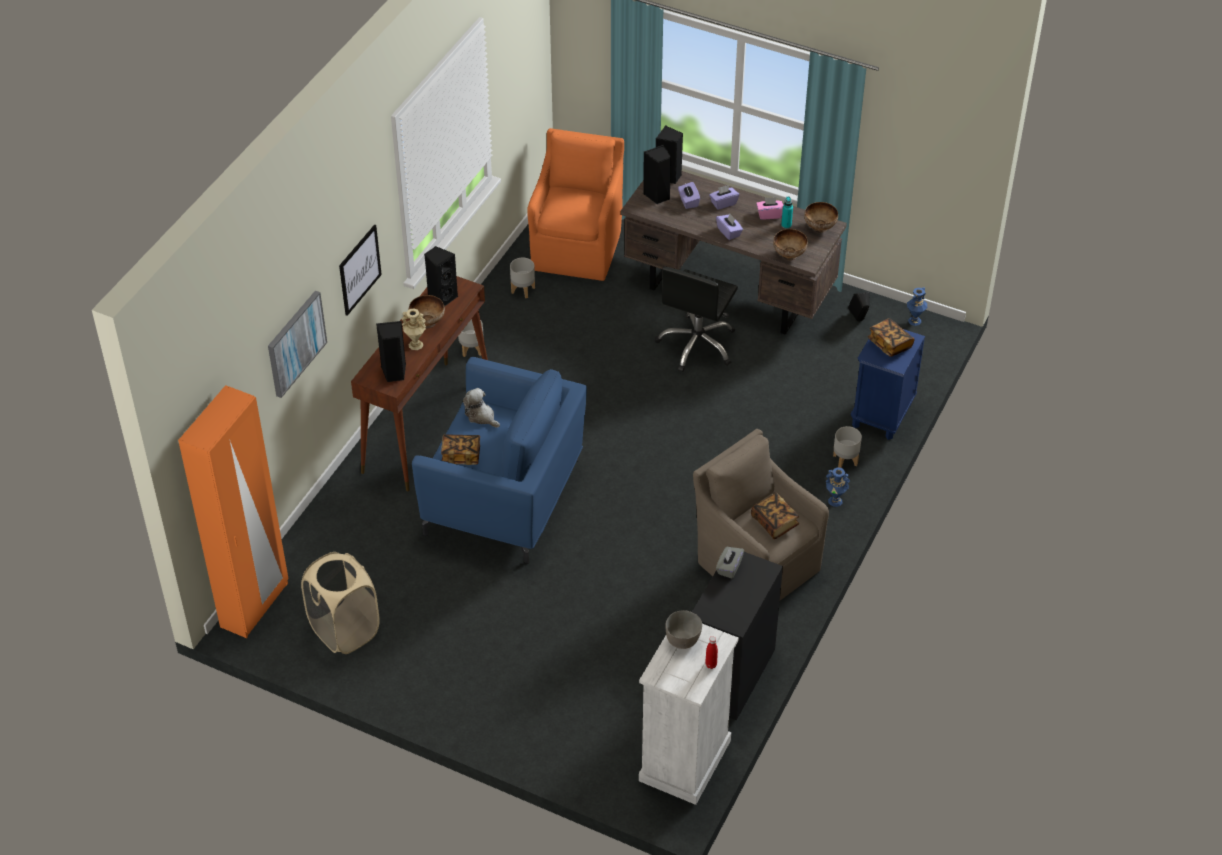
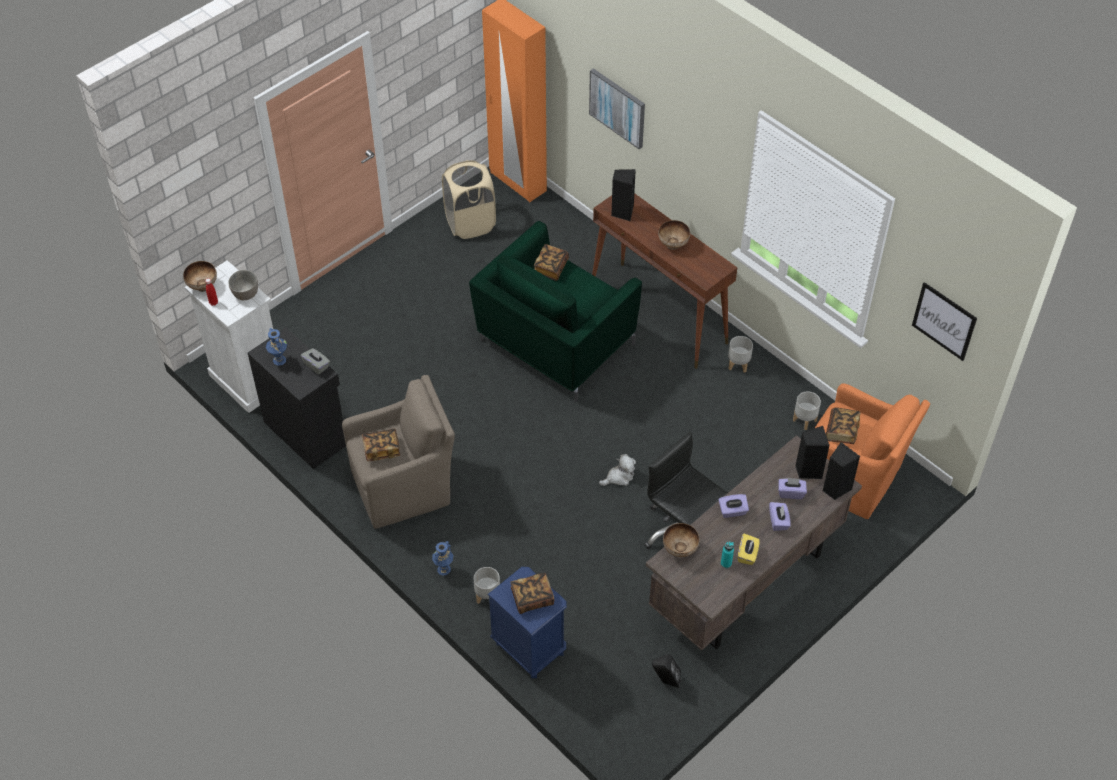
camera: 110 degrees right, 5 degrees up
(359, 269) = (691, 161): picture -> picture (944, 321)
(415, 345) = (649, 231): beige vase -> none
(442, 298) = (700, 260): black speaker -> none
(481, 416) = (589, 291): plush toy -> plush toy (619, 477)
(504, 498) = (554, 343): blue armchair -> green armchair
(578, 208) = (841, 431): none -> book
(769, 214) = (747, 554): pink tissue box -> yellow tissue box
(819, 228) = (711, 591): bowl -> bowl (203, 286)
(915, 321) = (646, 733): blue vase -> blue vase (279, 360)

